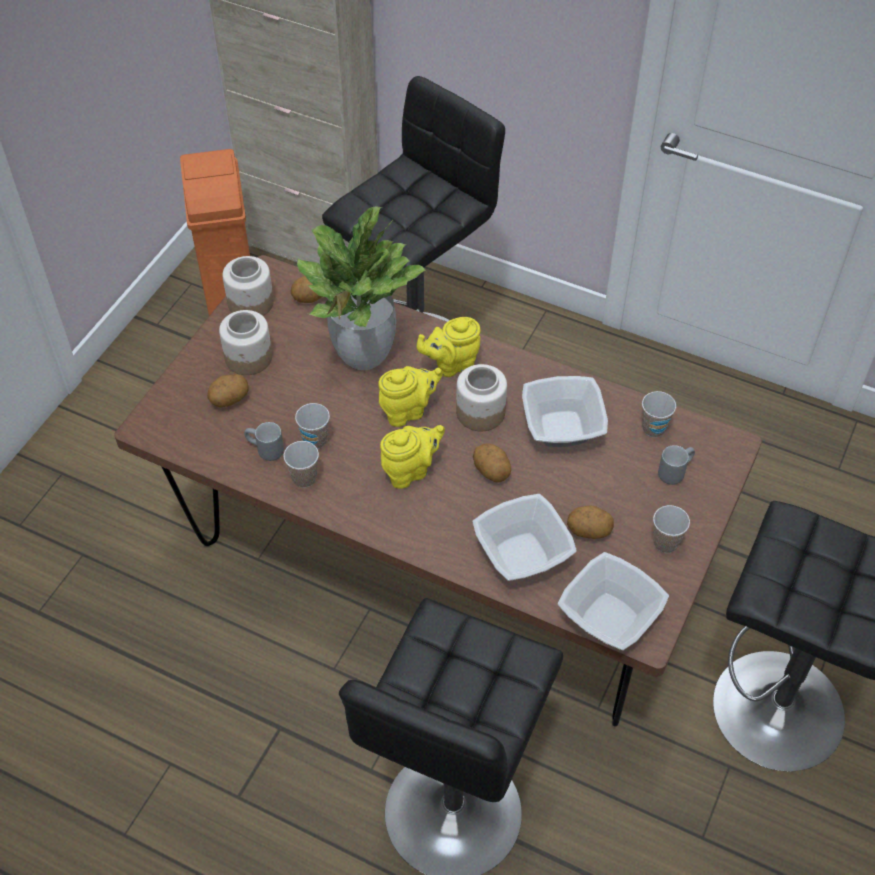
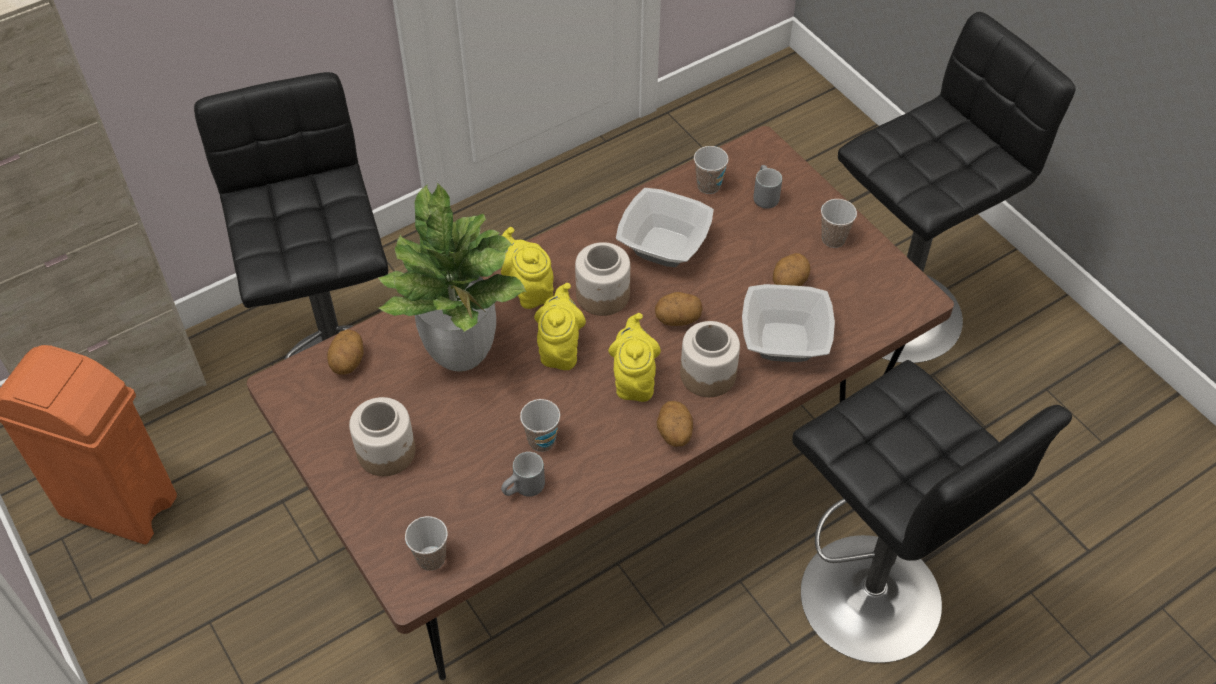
camera: 60 degrees left, 0 degrees up
(229, 399) = (432, 493): potato -> potato (673, 434)
(251, 302) = (310, 417): jar -> jar (708, 374)
(304, 478) = (583, 471): cup -> cup (431, 558)
(451, 364) = (528, 290): yellow teapot -> yellow teapot turned 135 degrees clockwise
(611, 618) = (887, 312): bowl -> none

